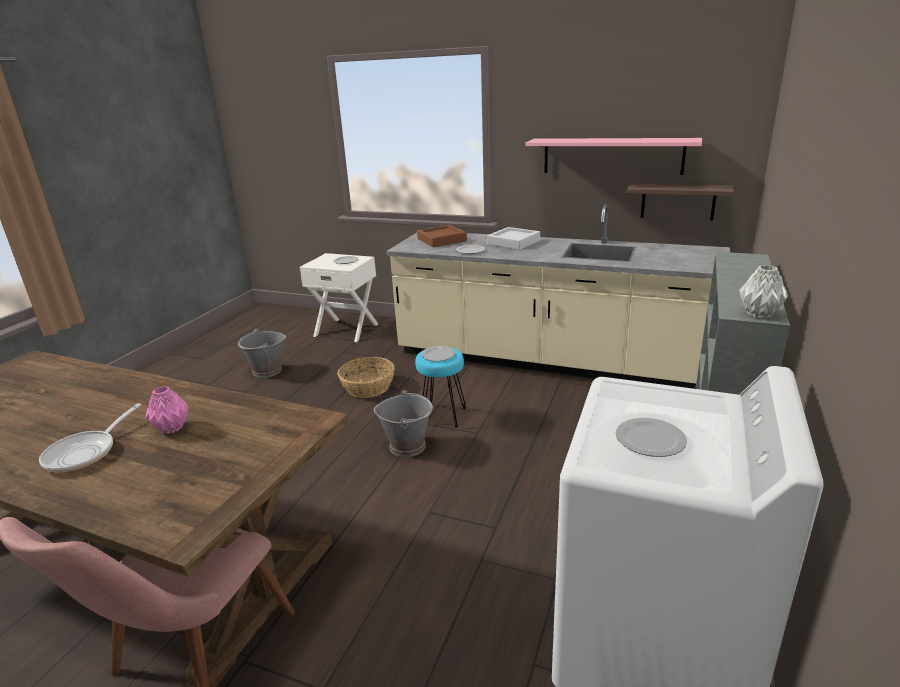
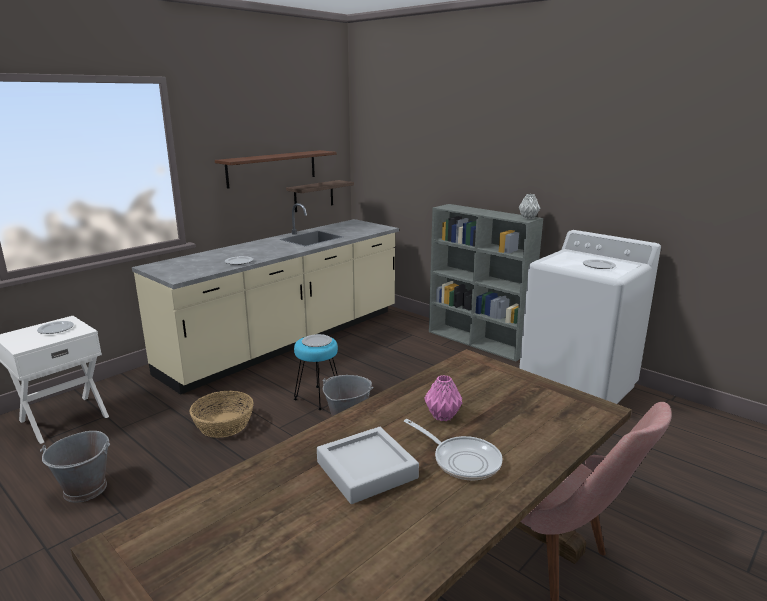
camera: 70 degrees left, 5 degrees down
(442, 240) = (185, 264): brown tray -> none
(513, 242) = (244, 249): grey tray -> grey tray (366, 470)
(612, 156) = (272, 168): pink shelf -> brown shelf

